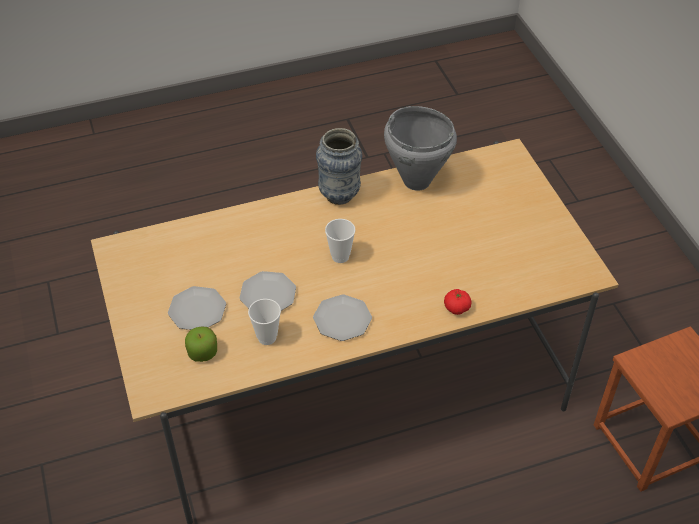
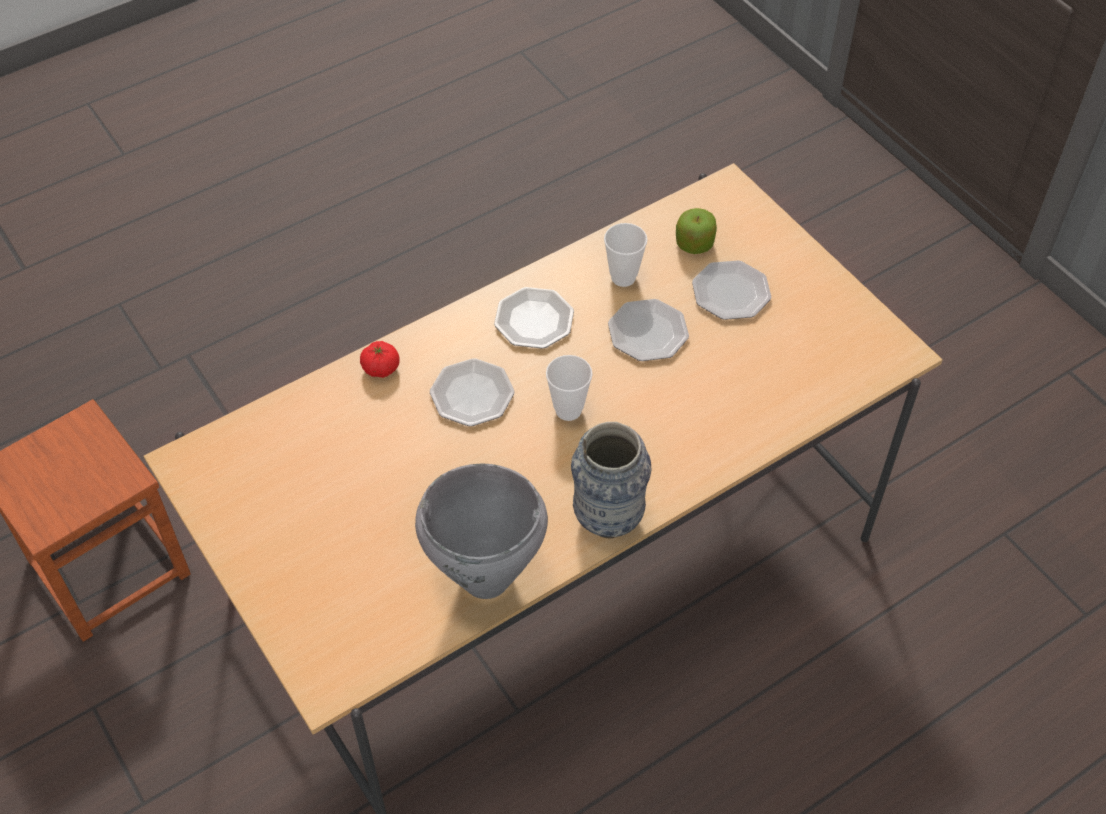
camera: 165 degrees right, 5 degrees up
(399, 278) = (471, 395): none -> plate

